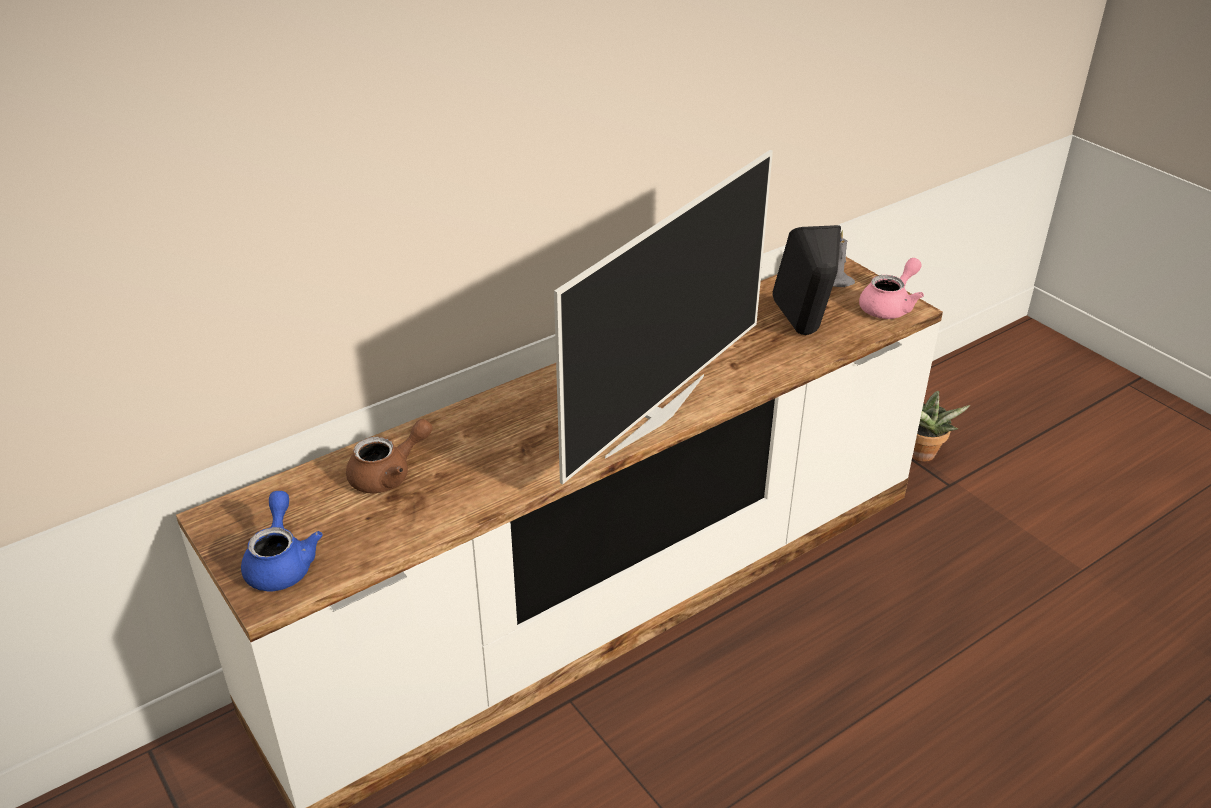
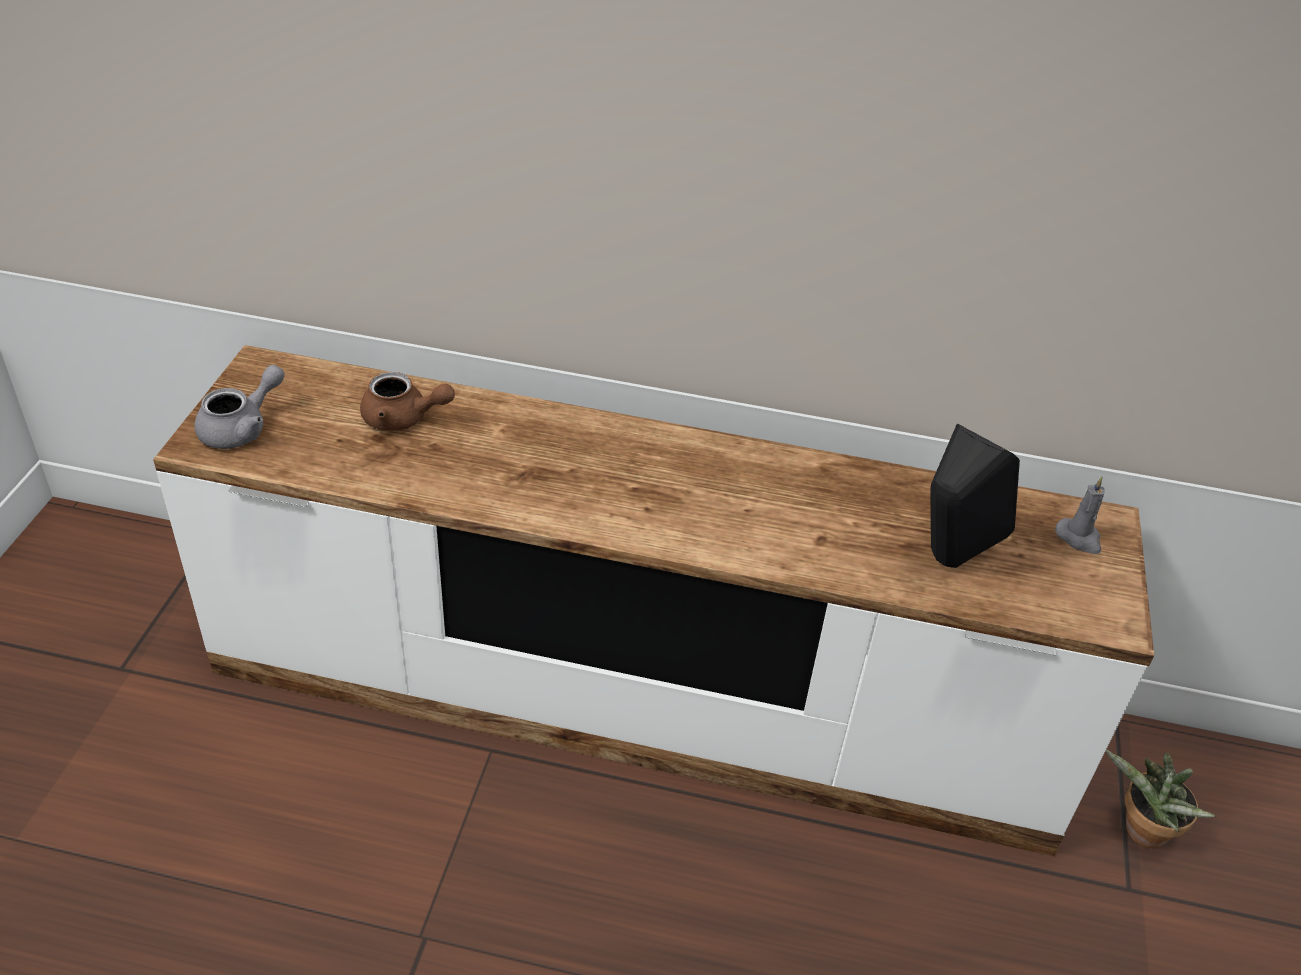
camera: 45 degrees right, 5 degrees up
(281, 562) = (242, 428): blue teapot -> grey teapot
(654, 414) = (672, 527): television -> none
(890, 306) = (1096, 605): pink teapot -> none

